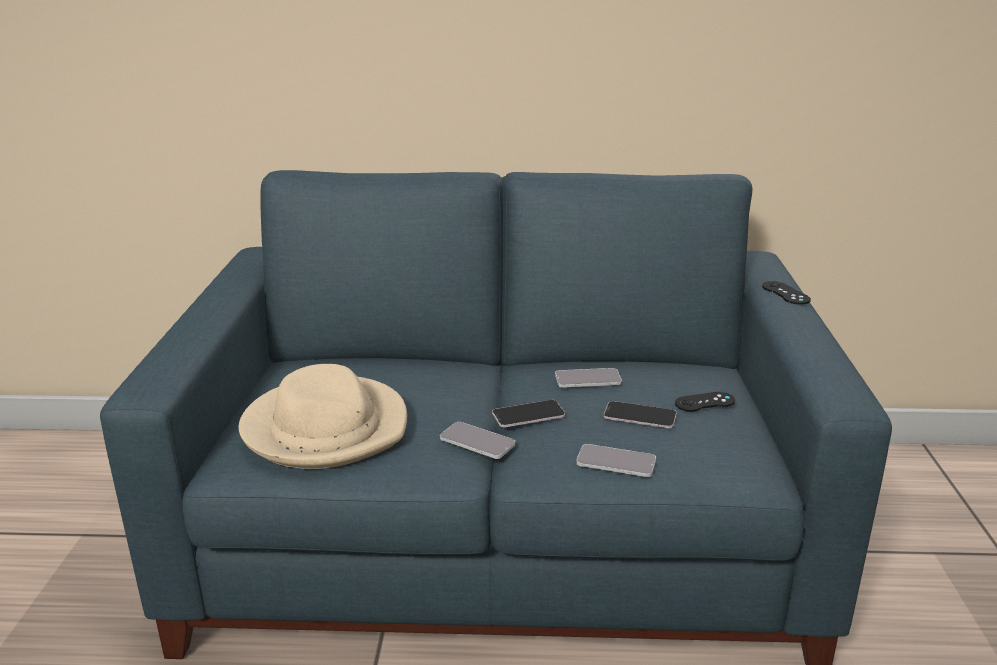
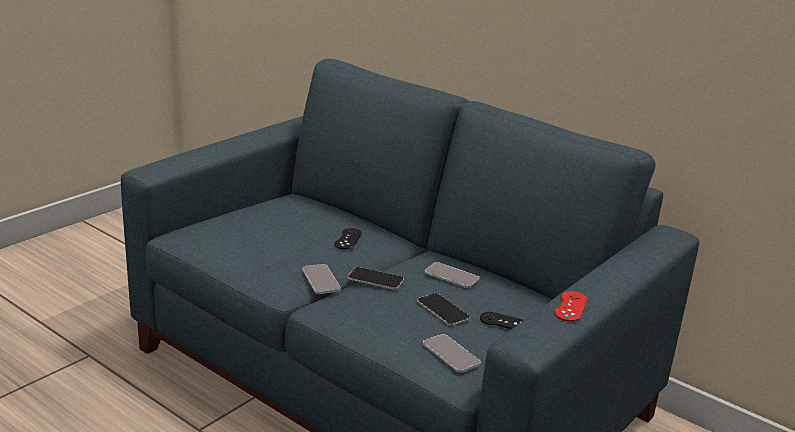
camera: 35 degrees right, 0 degrees up
(326, 428) = (251, 236): beige hat -> none
(616, 462) = (380, 327): phone -> phone (451, 354)
(785, 293) = (630, 264): black game controller -> black game controller (348, 239)
(819, 350) = (570, 307): none -> red game controller

